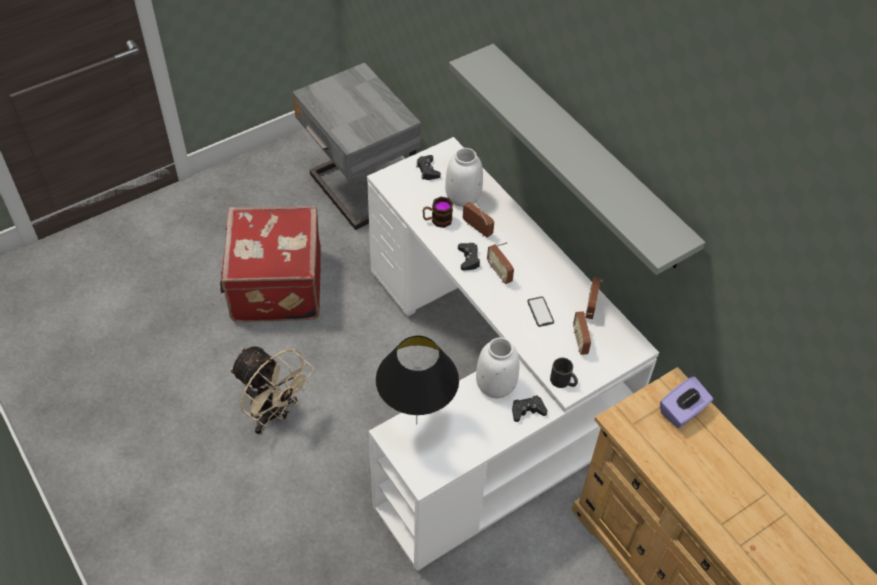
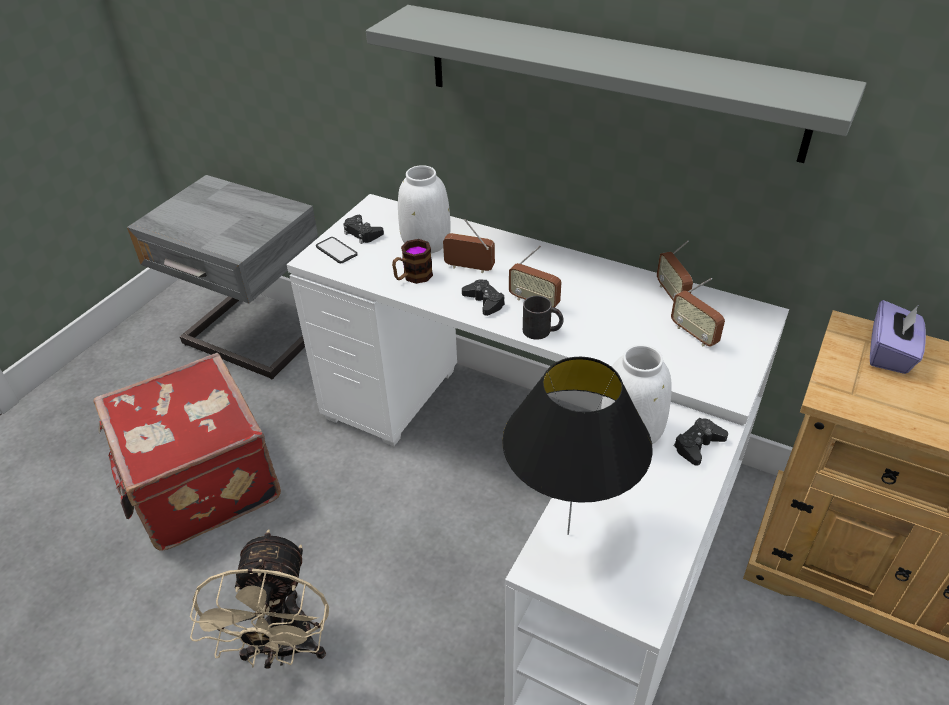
camera: 25 degrees left, 10 degrees down
(274, 414) = (284, 650): beige fan -> beige fan turned 75 degrees clockwise
(540, 312) = (619, 322): phone -> phone (336, 251)
(563, 382) = (717, 386): black mug -> black mug (542, 331)

